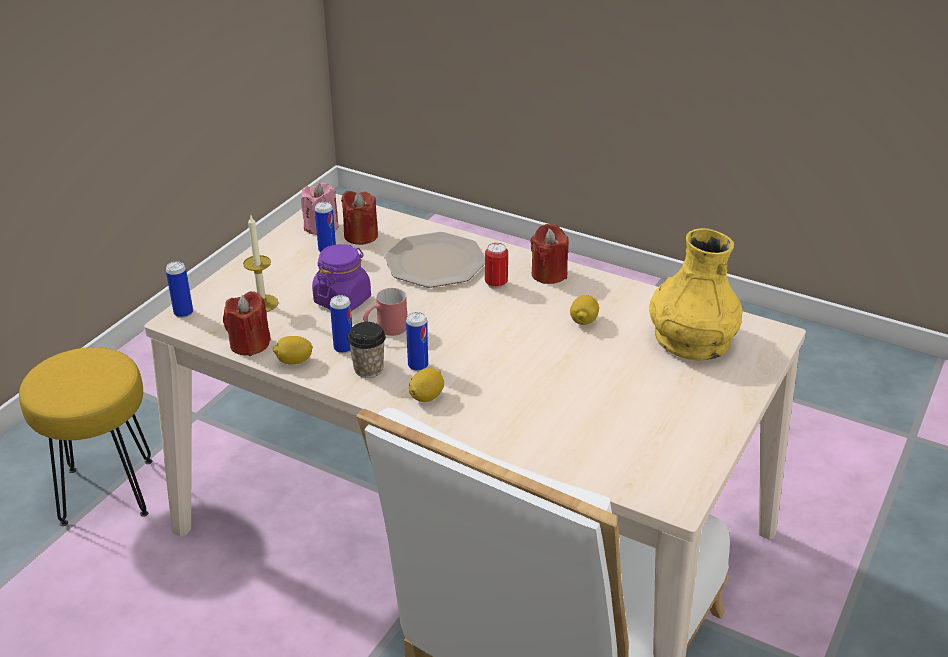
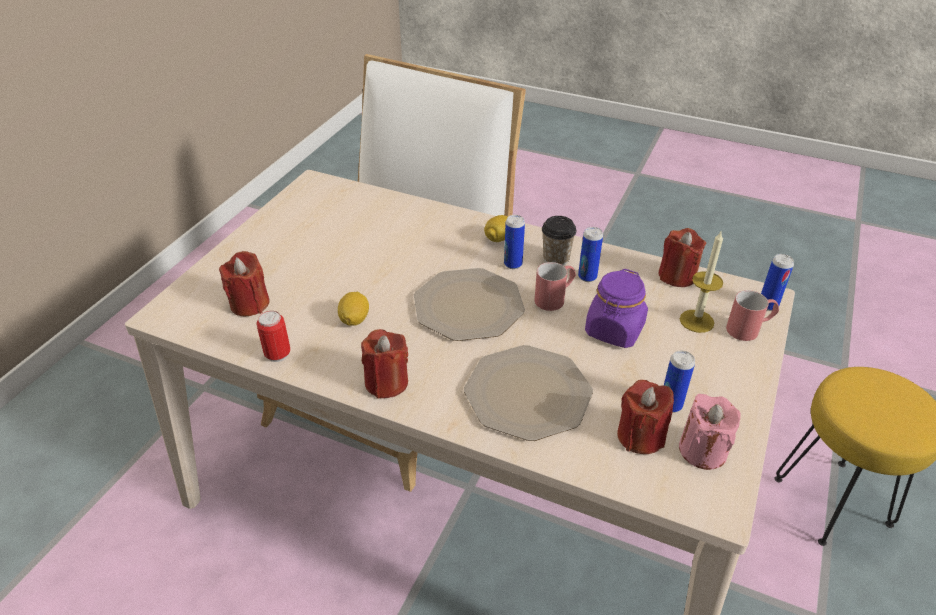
camera: 175 degrees right, 5 degrees up
(219, 295) = (749, 329): none -> red mug
(294, 361) = (625, 262): lemon -> none
(473, 326) = (468, 306): none -> plate
(496, 284) = (449, 363): can -> can (278, 354)
(691, 340) = (250, 304): yellow vase -> red candle

